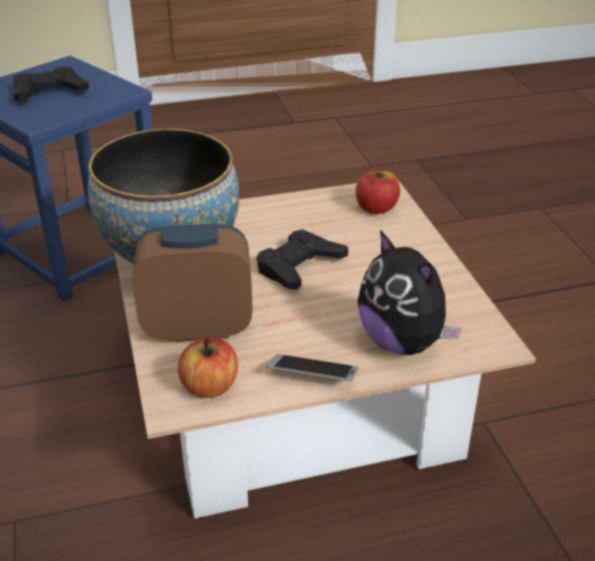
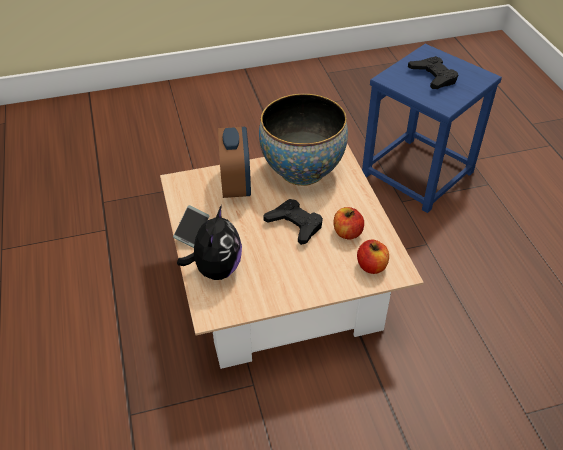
camera: 90 degrees right, 10 degrees up
(210, 386) = (188, 192): apple -> apple (347, 232)
(403, 342) = (216, 269): plush toy -> plush toy turned 135 degrees clockwise

